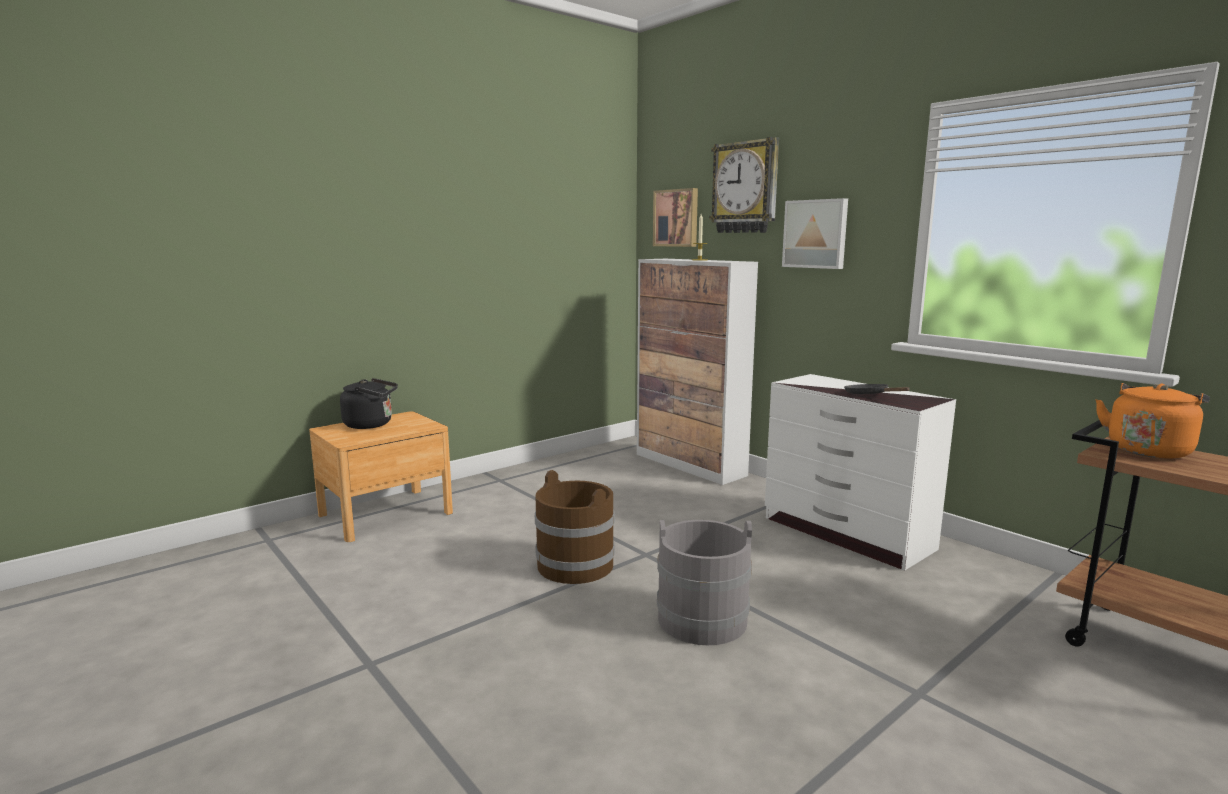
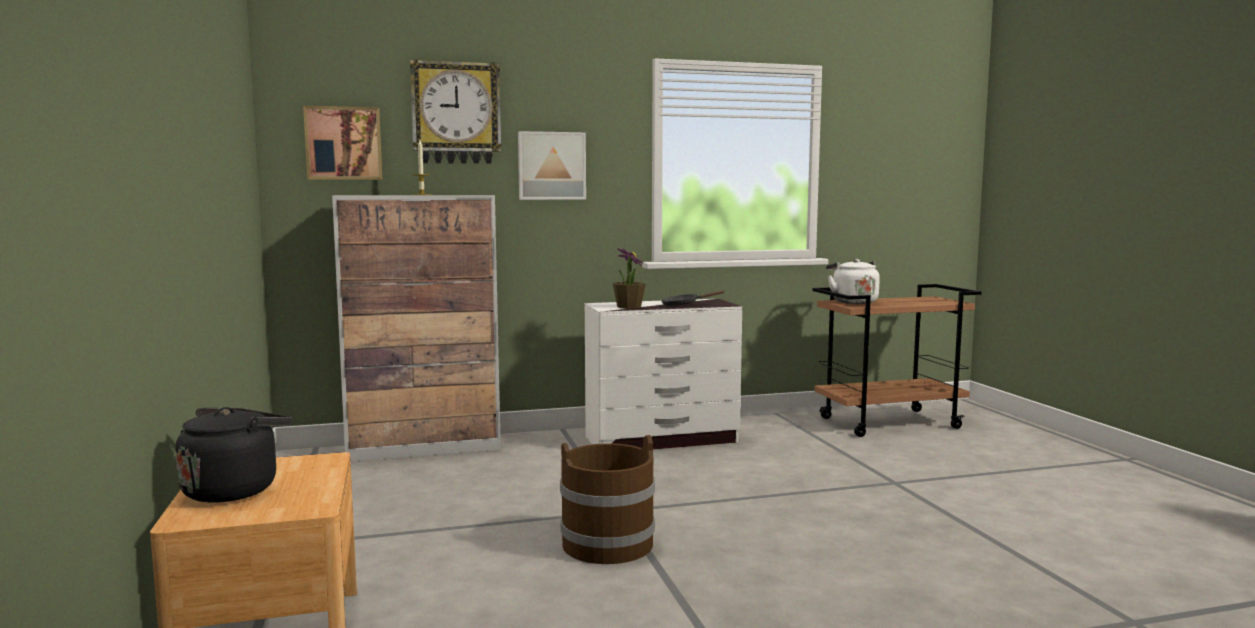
camera: 65 degrees left, 5 degrees down
(702, 619) = (761, 516): grey bucket -> none
(815, 384) = (628, 307): none -> potted plant
(1148, 450) = (852, 302): orange kettle -> white kettle

